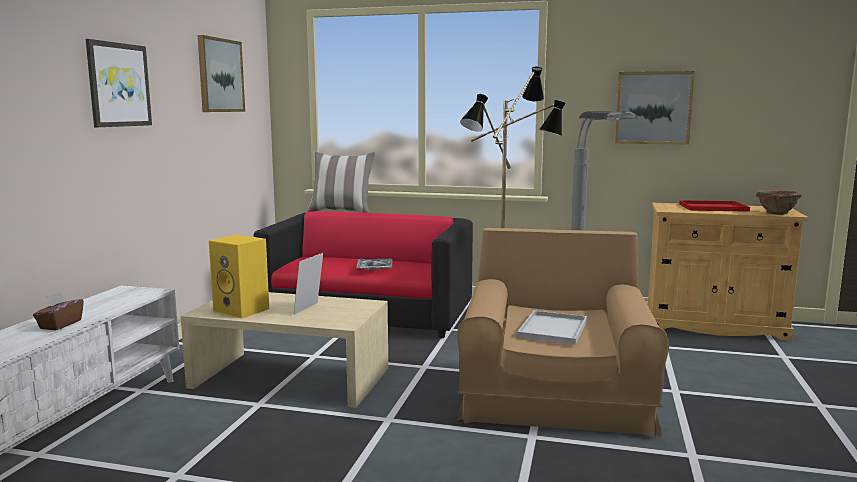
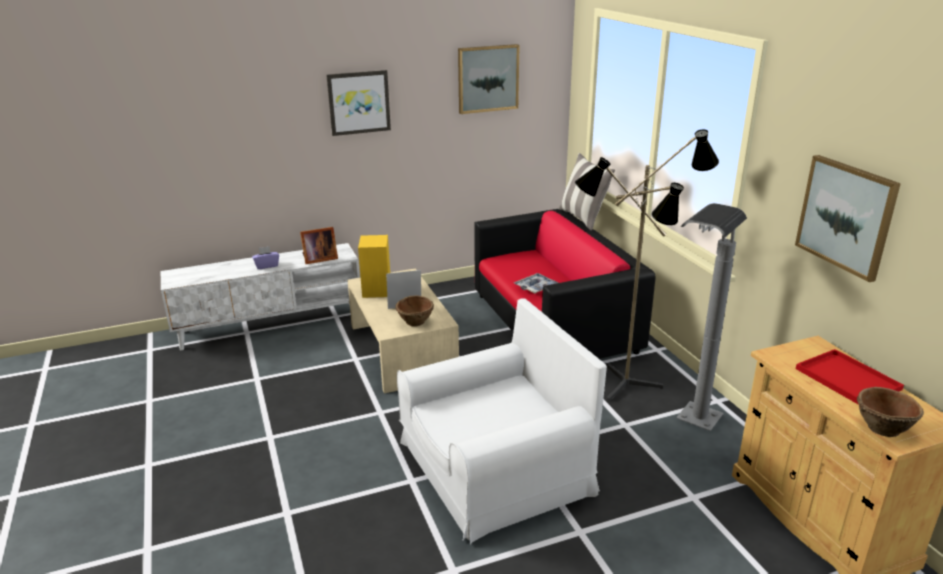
camera: 55 degrees right, 15 degrees up
(60, 325) = (266, 265): brown tissue box -> purple tissue box
(123, 302) = (318, 259): none -> picture frame
(348, 311) = (415, 322): none -> brown bowl
(552, 328) = (485, 412): white tray -> none
(554, 395) = (495, 467): brown armchair -> white armchair

